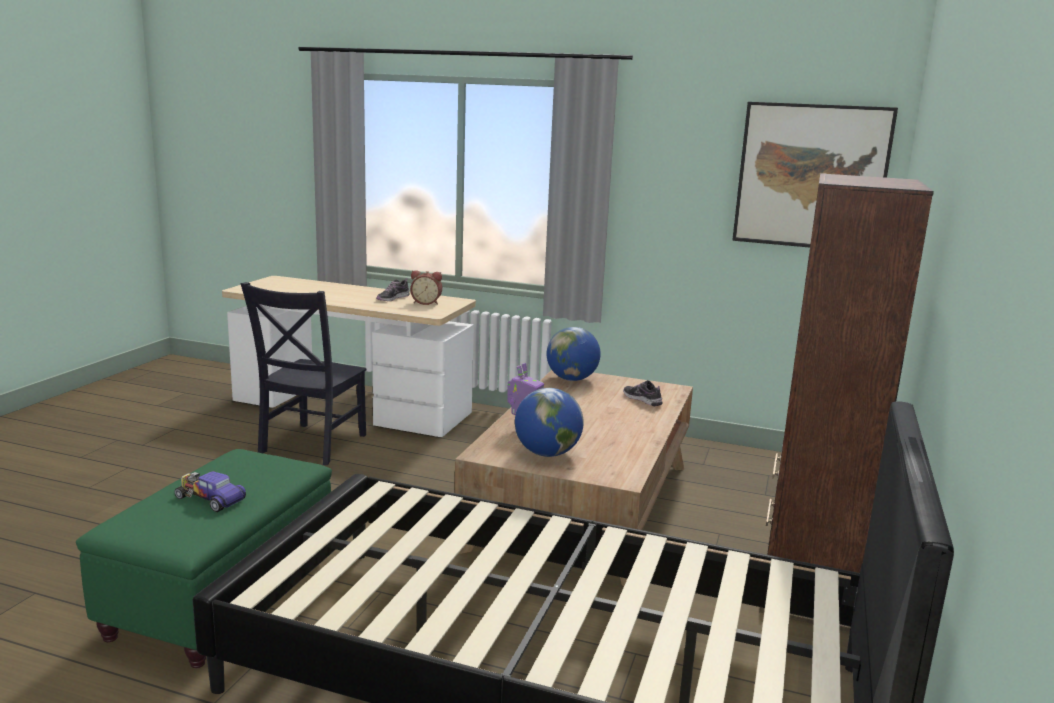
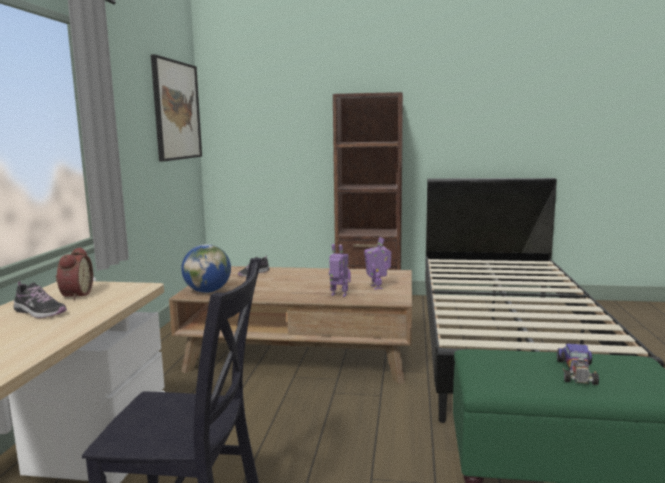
camera: 100 degrees left, 5 degrees down
(547, 453) = (377, 287): globe -> toy robot

